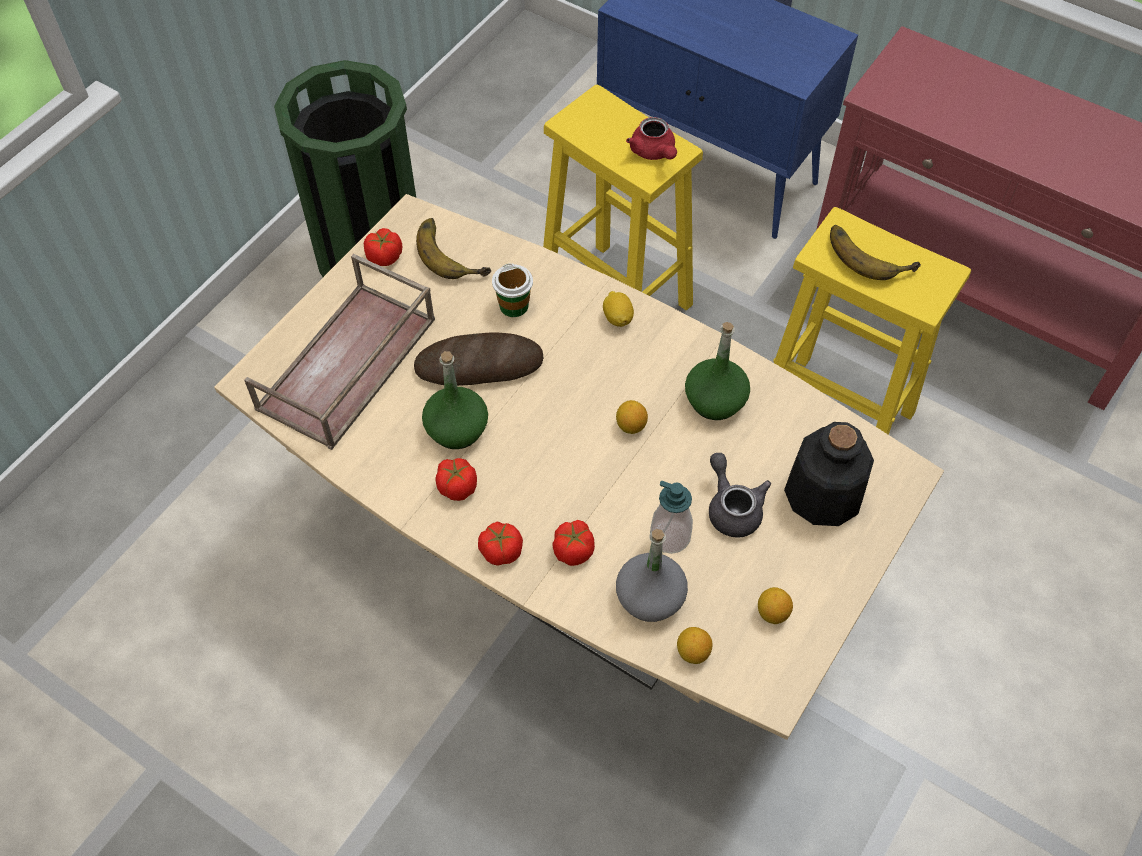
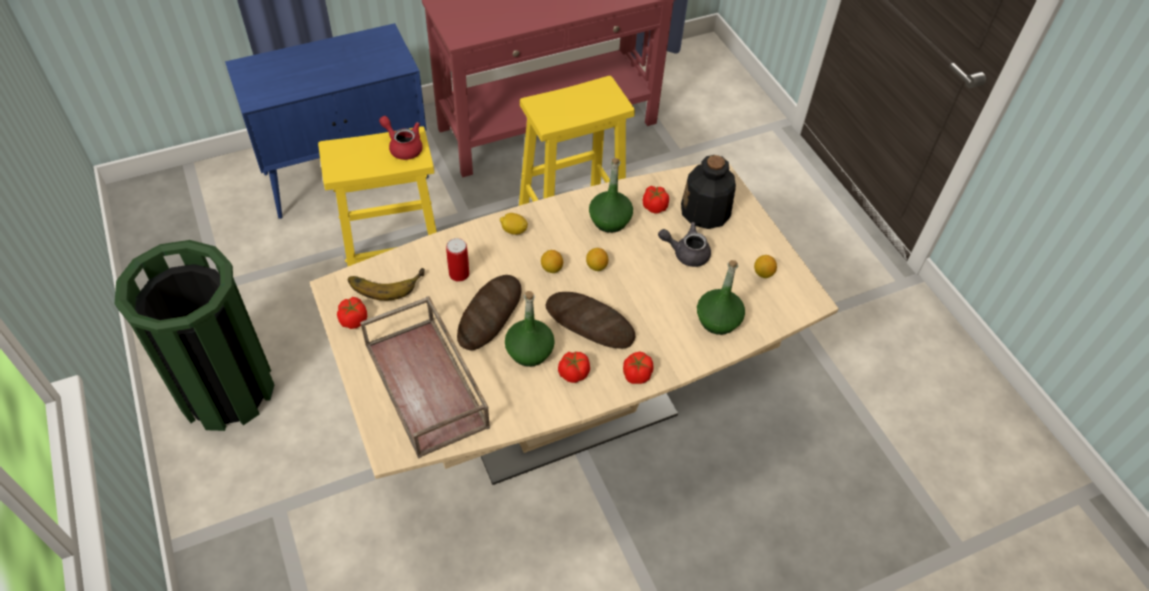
camera: 60 degrees left, 5 degrees down
(514, 306) = (459, 274): cup -> can
(540, 465) = (589, 323): none -> bread
(573, 550) = (661, 339): tomato -> tomato (654, 206)
(650, 597) = (717, 320): grey bottle -> green bottle
(654, 152) = (403, 147): red teapot -> red teapot turned 150 degrees counterclockwise
(670, 536) = (684, 290): soap dispenser -> none
(692, 652) = (764, 320): lemon -> lemon (551, 269)
(870, 253) = (566, 104): banana -> none

